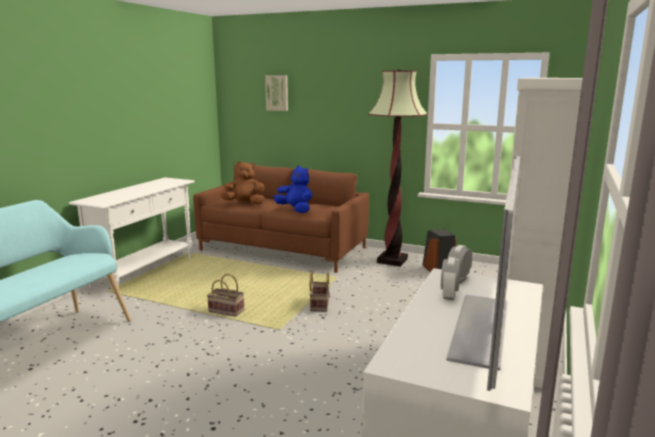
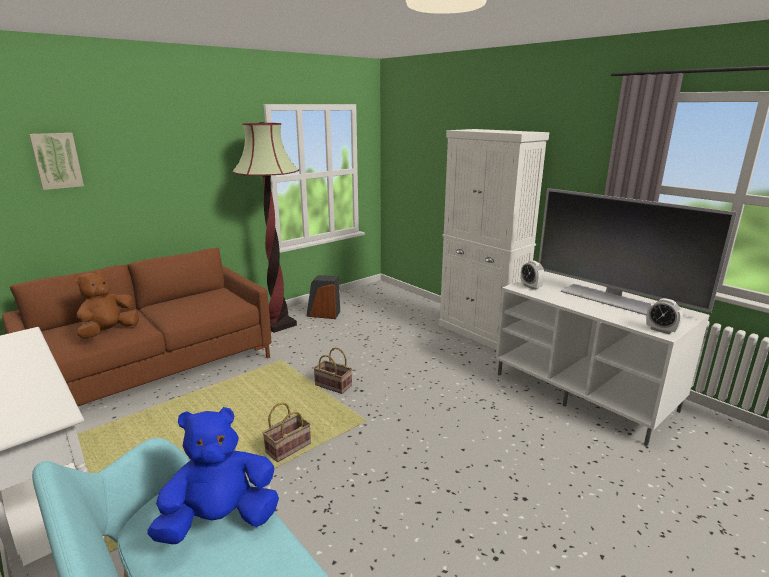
camera: 65 degrees left, 5 degrees up
(295, 210) = (195, 310): blue plush toy -> blue plush toy (221, 520)
(449, 295) = (556, 295): alarm clock -> alarm clock (661, 330)

